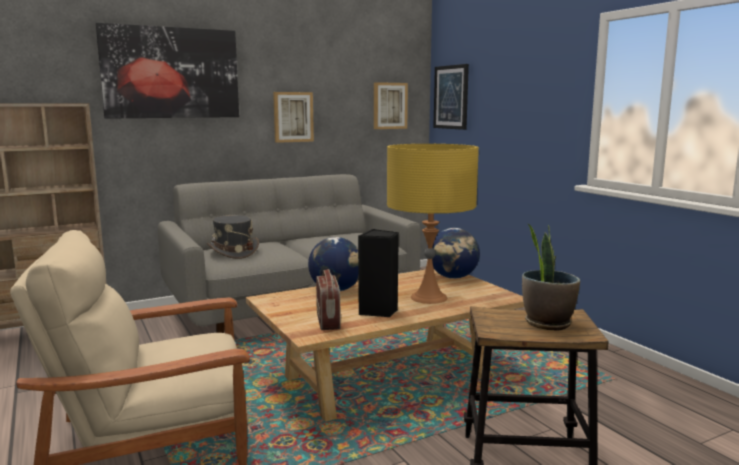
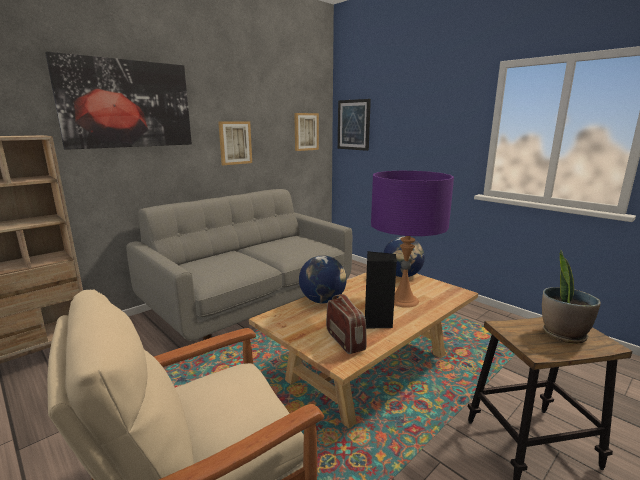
camera: 15 degrees left, 5 degrees up
(233, 252) = (208, 268): grey hat -> none
(428, 297) = (403, 300): yellow table lamp -> purple table lamp

